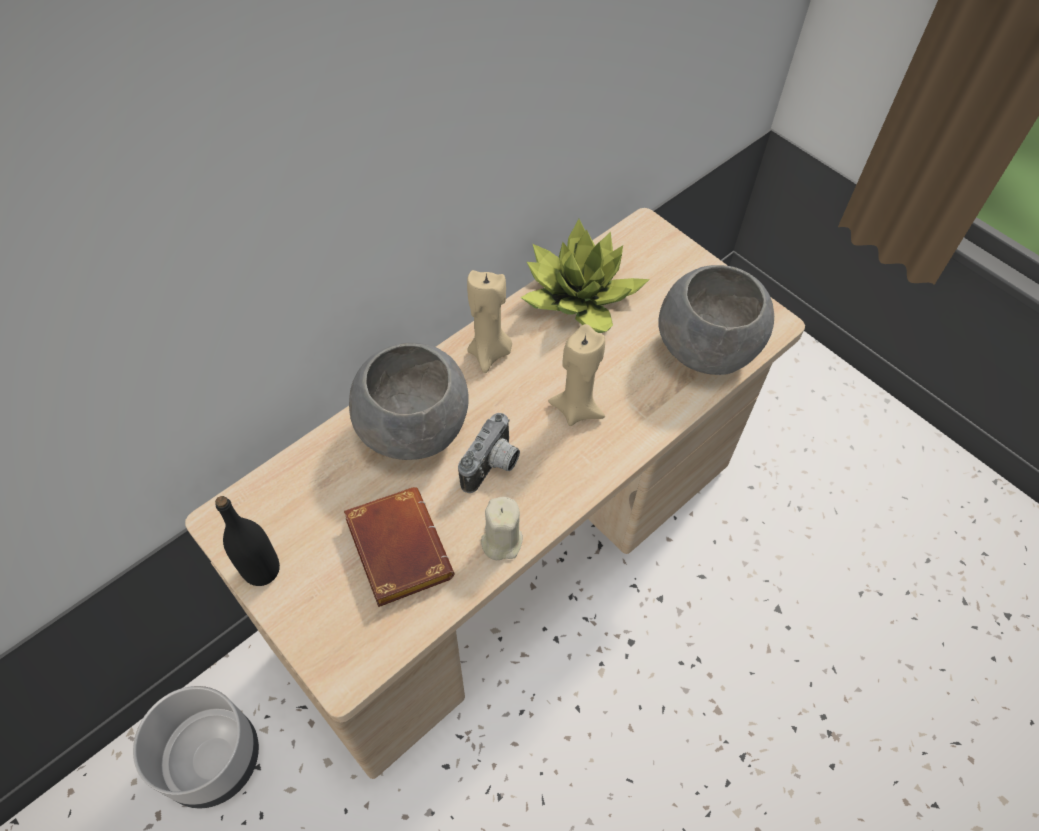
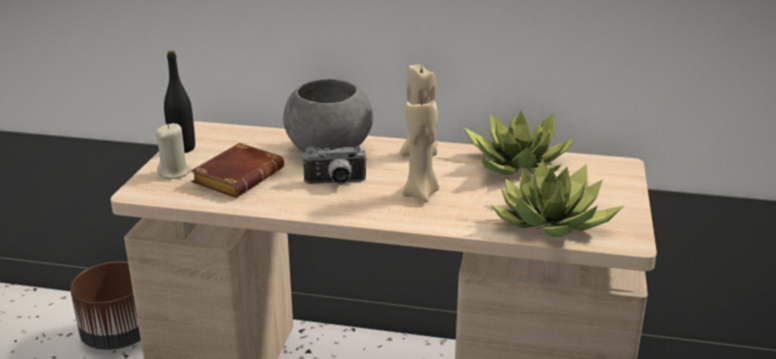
camera: 55 degrees right, 30 degrees down
(212, 758) = (118, 335): grey planter -> brown planter
(501, 540) = (283, 204): beige candle -> beige candle (174, 172)
(706, 349) = (552, 222): grey bowl -> potted plant

